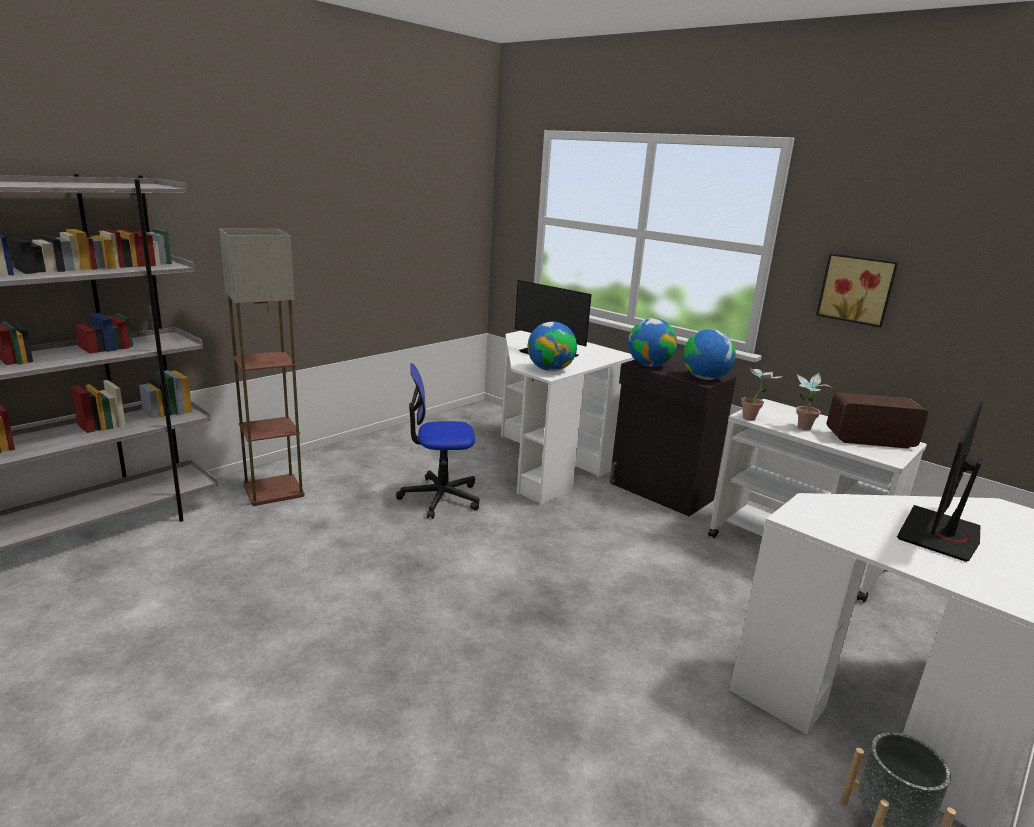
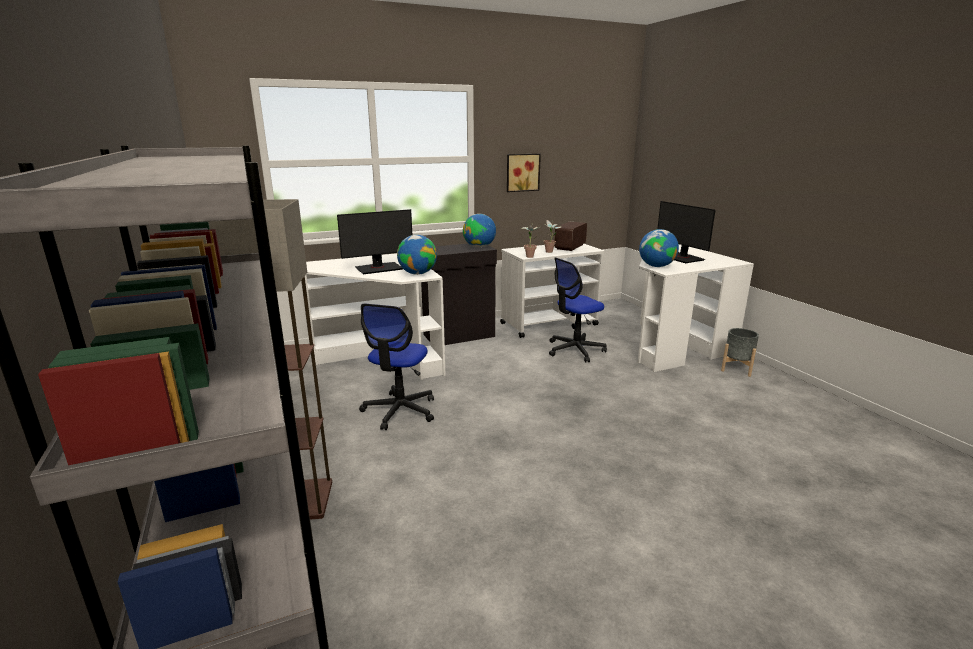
camera: 65 degrees left, 0 degrees up
(649, 365) = (442, 251): globe -> globe (656, 266)
(723, 591) = (575, 350): none -> office chair

